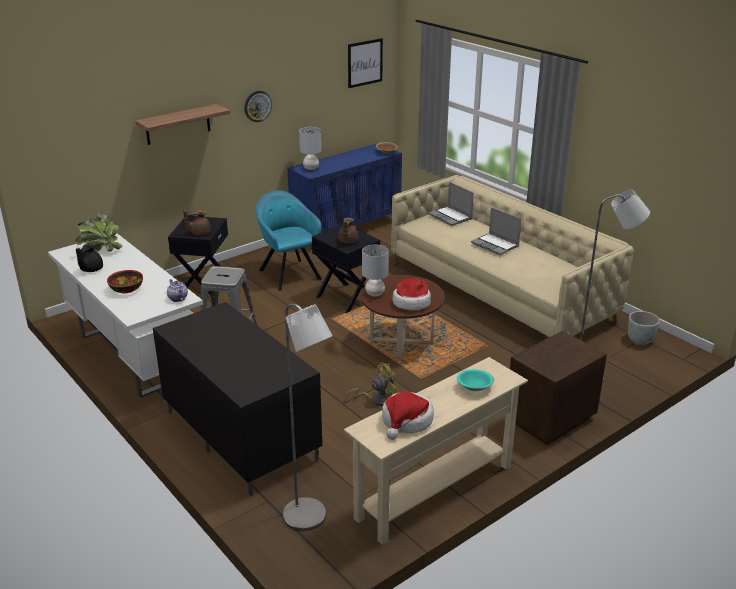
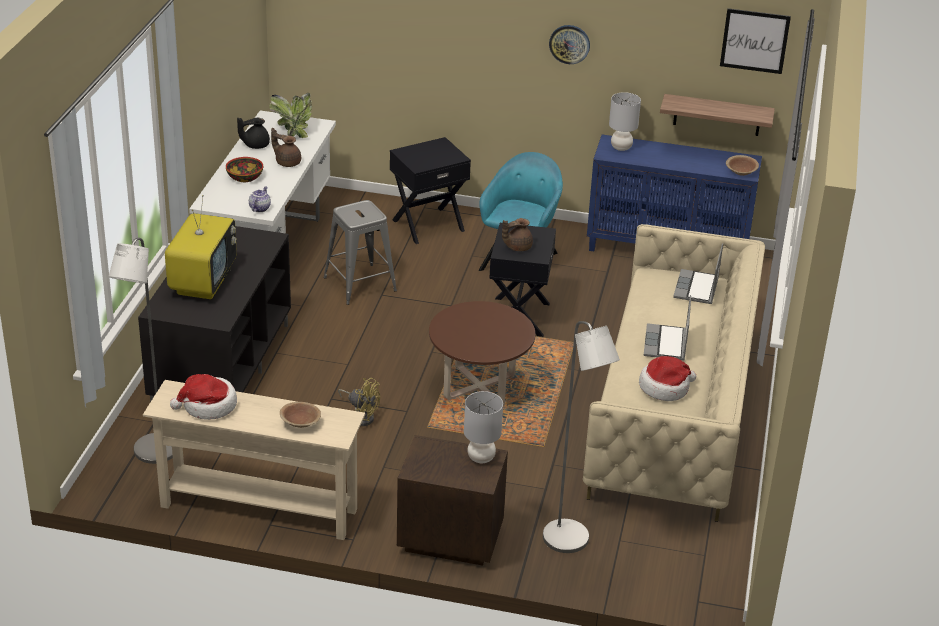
camera: 50 degrees right, 5 degrees up
(178, 124) = (456, 31): shelf -> shelf (717, 115)
(199, 232) = (420, 161): brown teapot -> brown teapot (287, 162)
(235, 359) = (203, 281): none -> television
(375, 293) = (462, 314): grey table lamp -> grey table lamp (481, 458)
(411, 302) = (472, 342): hat -> hat (665, 387)
(474, 387) = (300, 423): turquoise bowl -> brown bowl
(640, 340) = (699, 554): grey planter -> none

